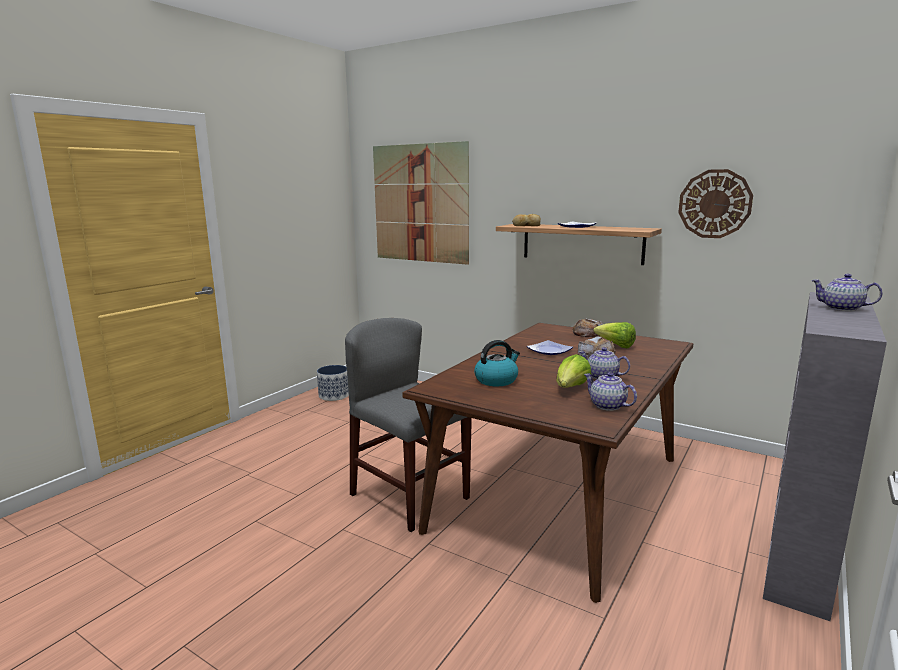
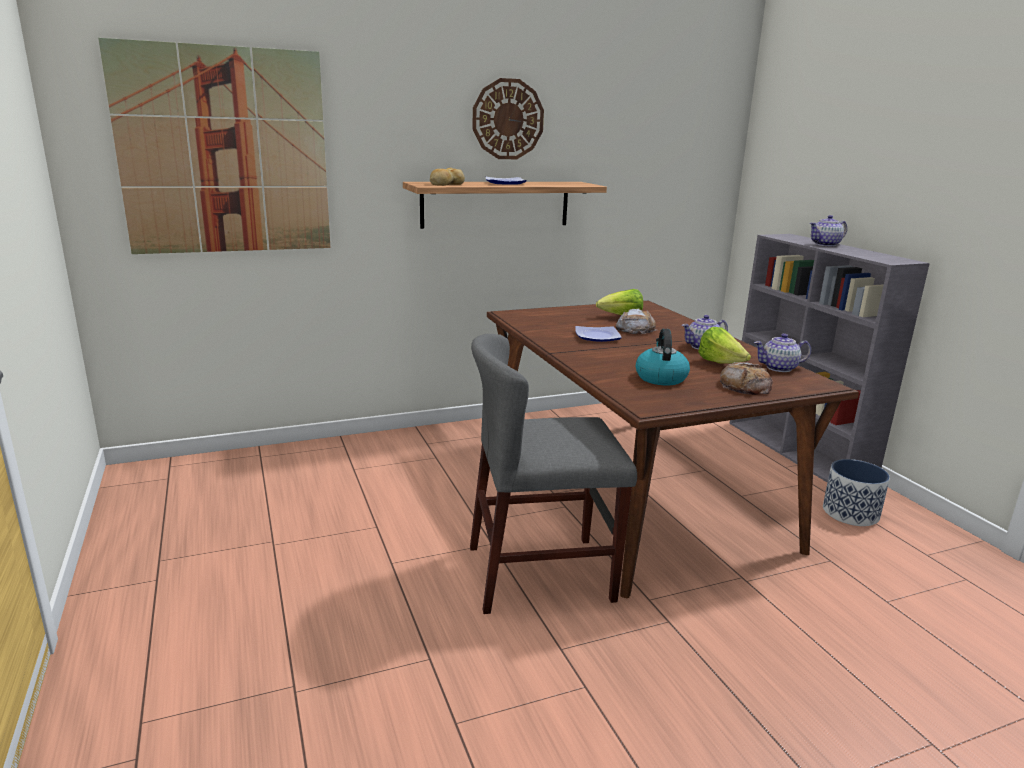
camera: 55 degrees left, 5 degrees up
(334, 395) = (157, 520): planter -> planter (850, 513)
(588, 333) = (566, 311): bread -> bread (745, 386)
(714, 204) = (629, 154): wall clock -> wall clock (508, 119)

